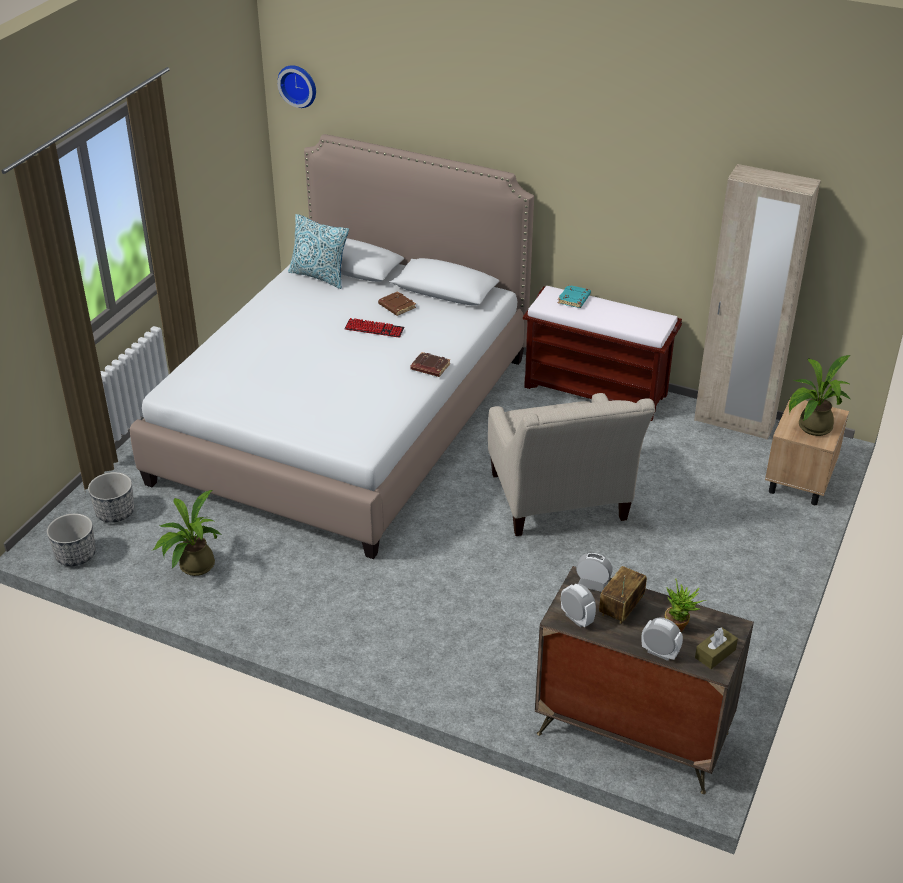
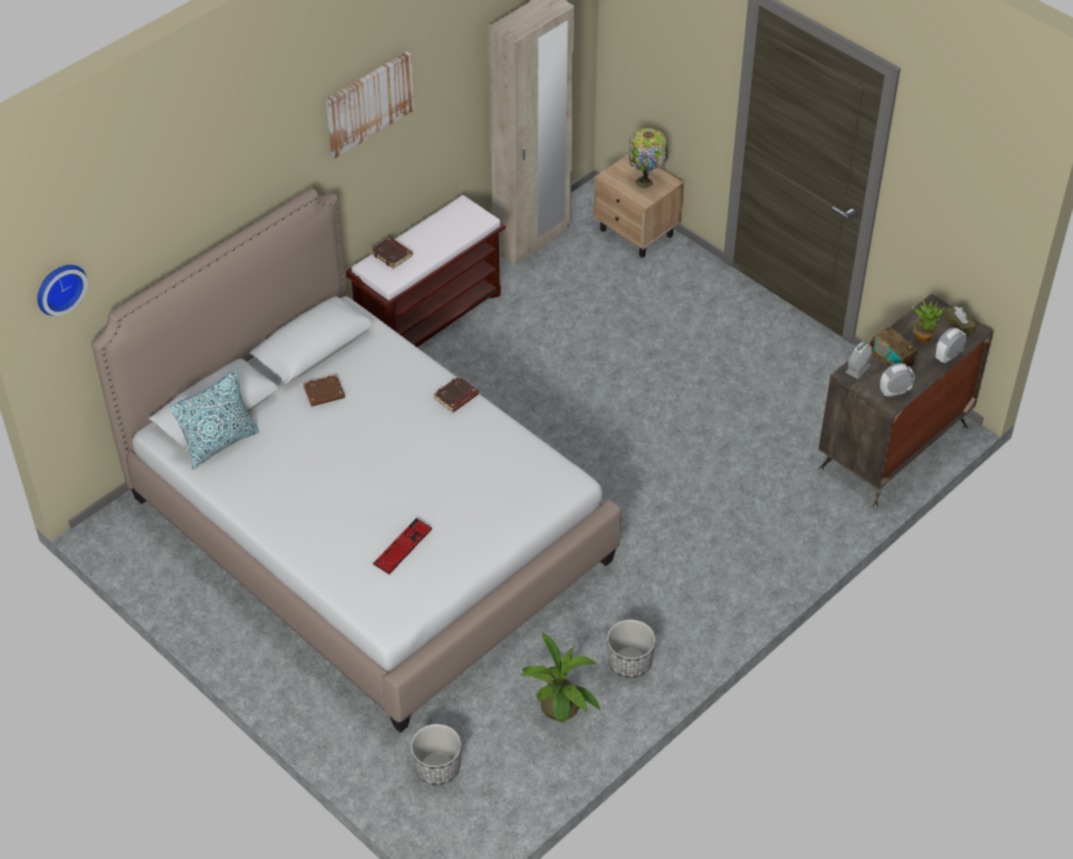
camera: 70 degrees left, 10 degrees up
(75, 555) = (495, 815): planter -> planter (629, 663)
(374, 329) = (360, 422): keyboard -> keyboard (402, 547)
(560, 504) = (593, 400): beige armchair -> none
(574, 299) = (392, 255): turquoise book -> brown book
(595, 145) = (369, 103): none -> picture
(811, 428) = (645, 182): potted plant -> table lamp

